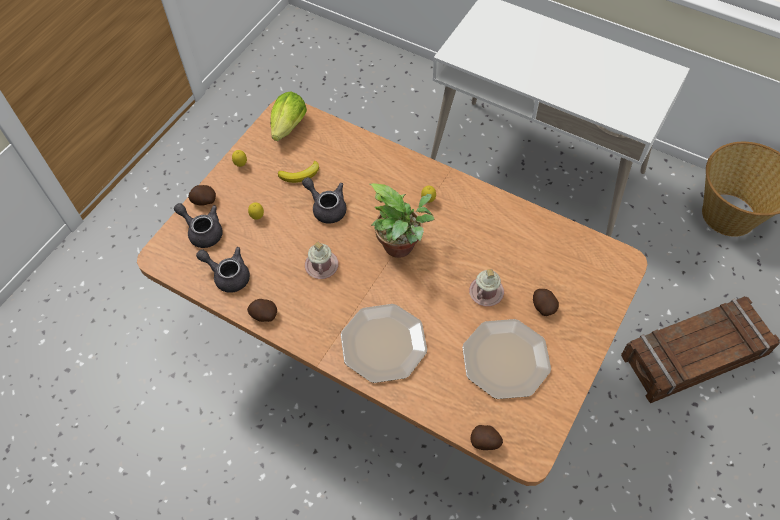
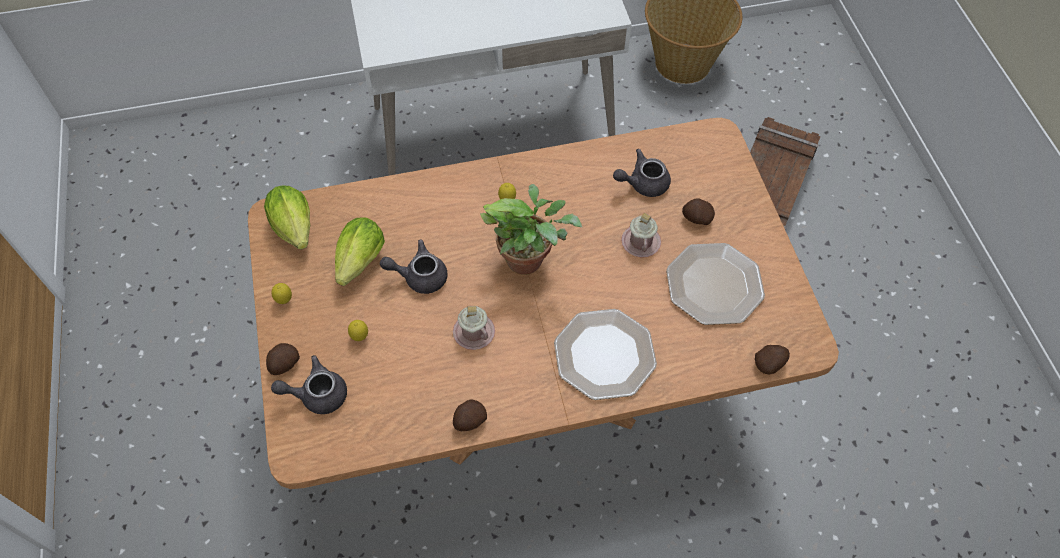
camera: 45 degrees left, 0 degrees up
(228, 275) = (392, 414): grey teapot -> grey teapot (642, 183)
(300, 174) = (359, 265): banana -> lettuce

